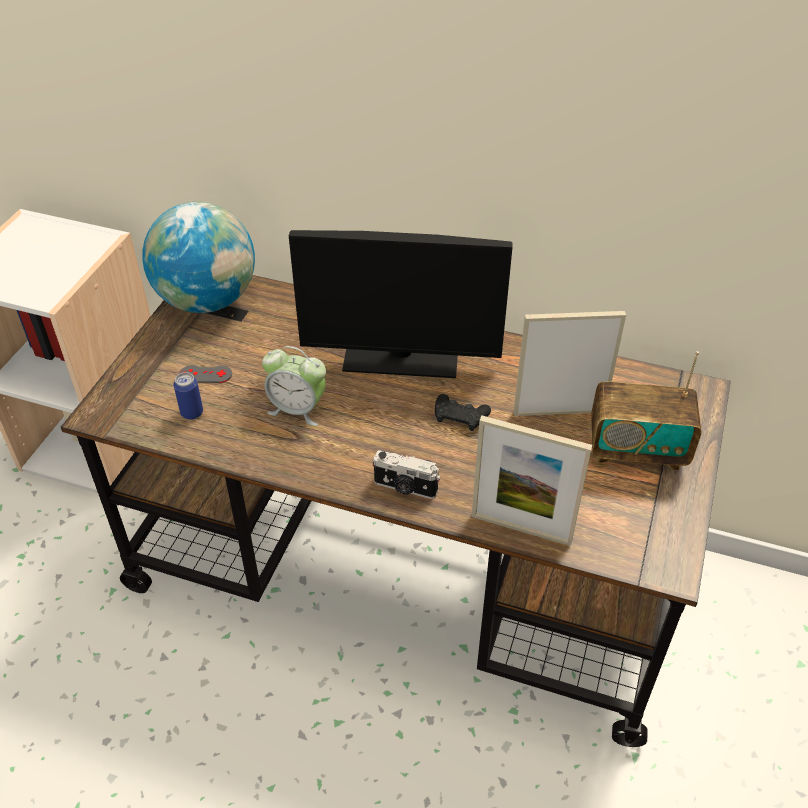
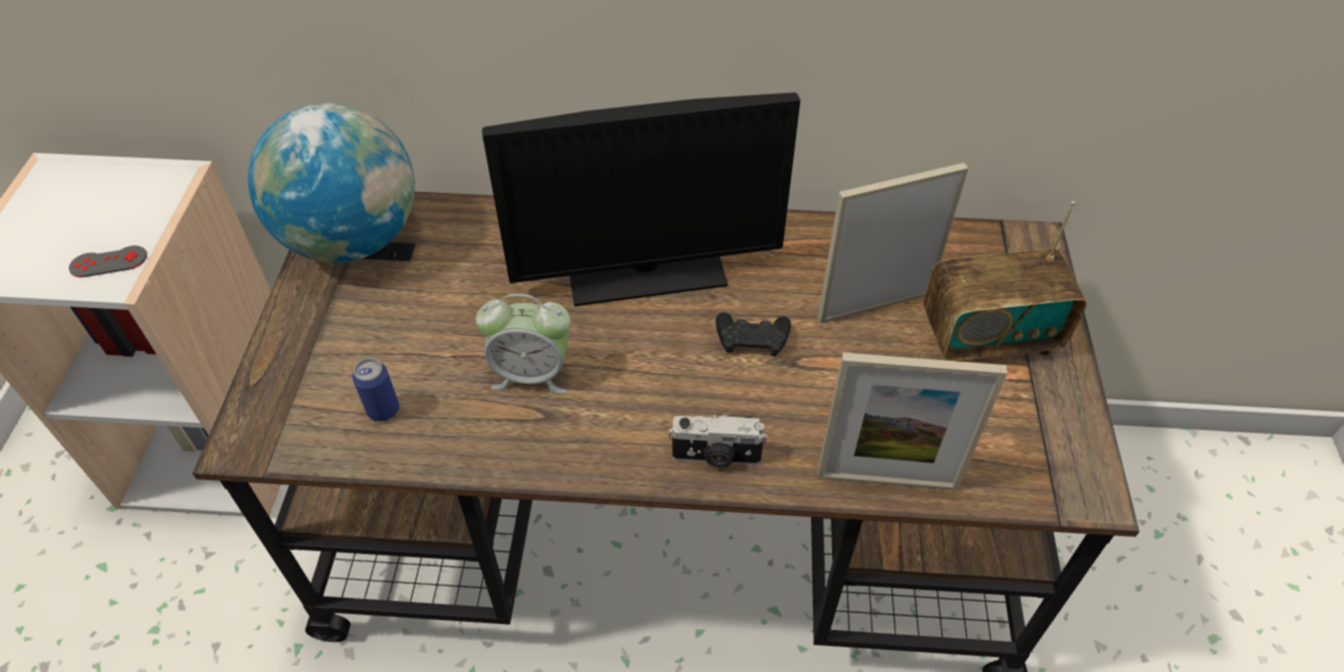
camera: 15 degrees left, 5 degrees up
(205, 374) = (384, 349): grey game controller -> grey game controller (108, 262)

